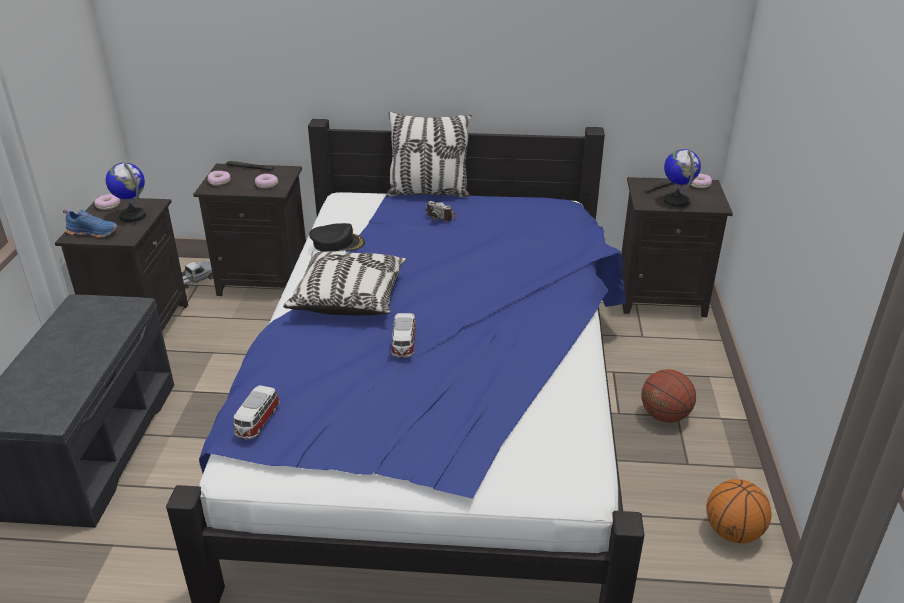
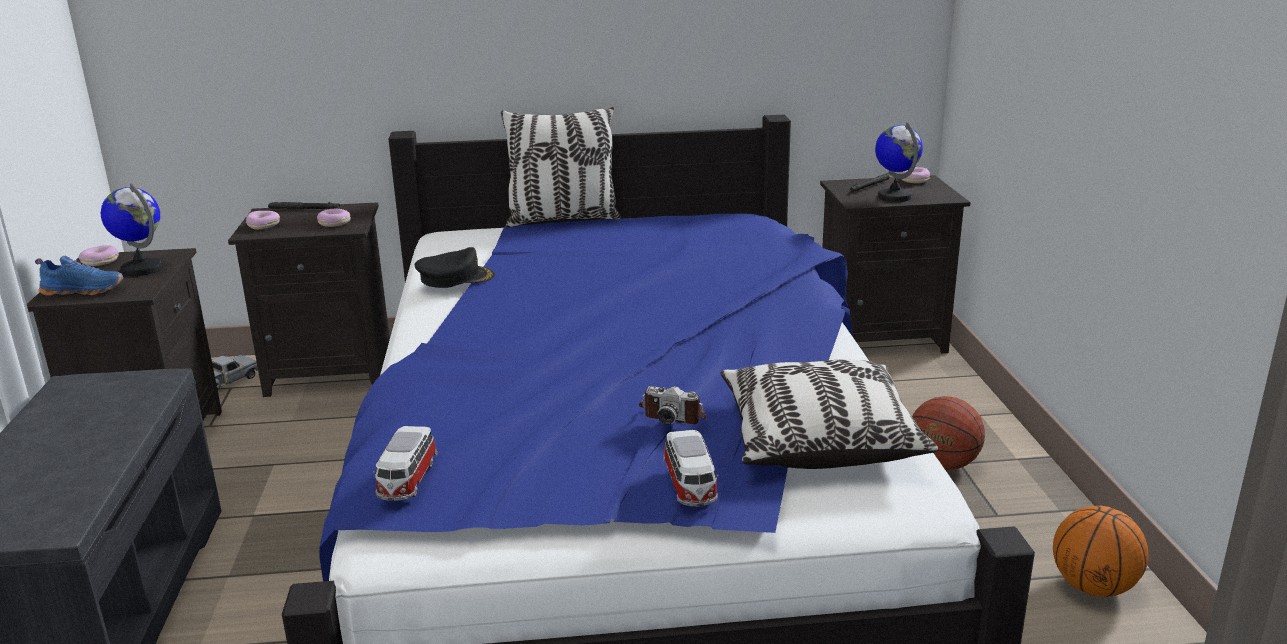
camera: 10 degrees left, 10 degrees down
(349, 298) = (495, 331): pillow -> pillow (818, 440)
(404, 345) = (597, 370): toy car -> toy car (690, 486)
(441, 216) = (591, 239): camera -> camera (674, 414)

